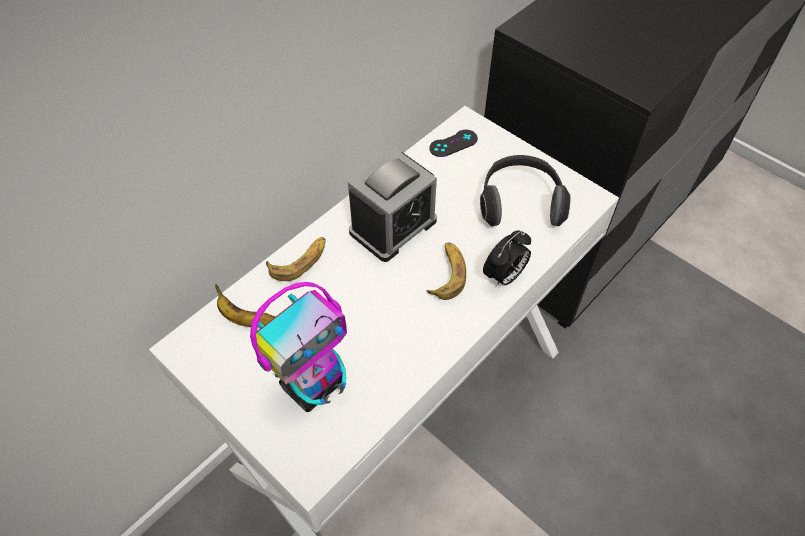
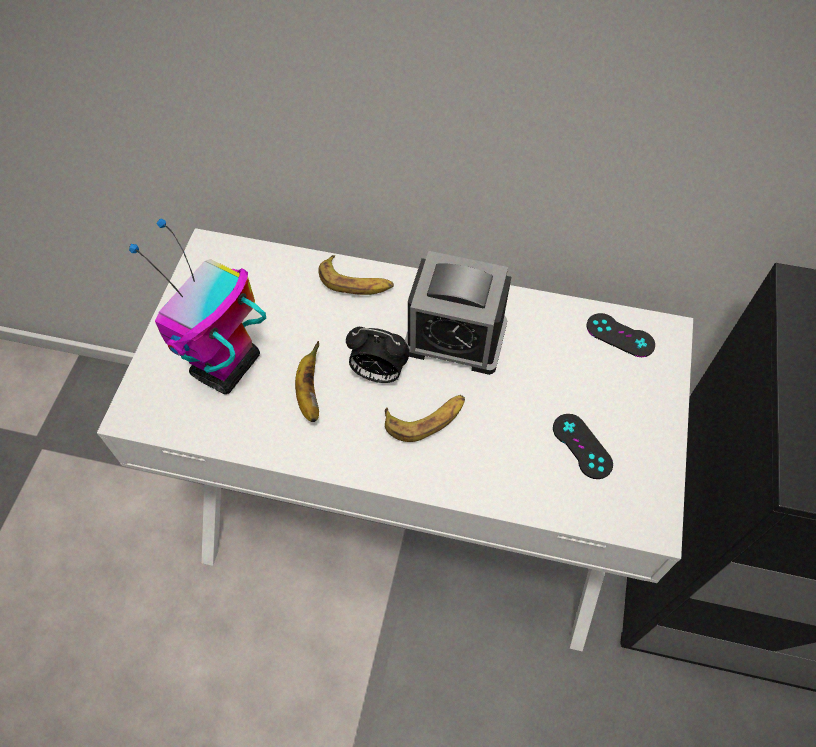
camera: 60 degrees right, 5 degrees up
(245, 319) = (264, 277): banana -> banana (309, 393)
(314, 383) = (226, 368): toy robot -> toy robot turned 105 degrees clockwise
(504, 276) = (460, 477): alarm clock -> alarm clock (378, 373)
(520, 203) = (582, 446): headphones -> black game controller

